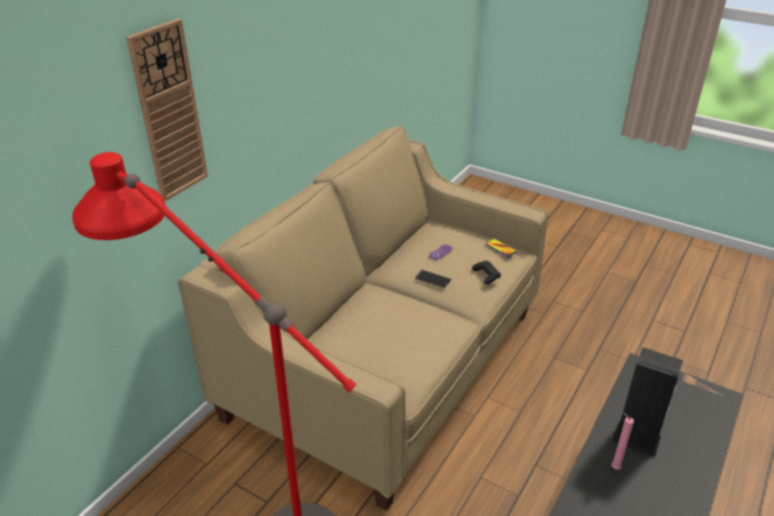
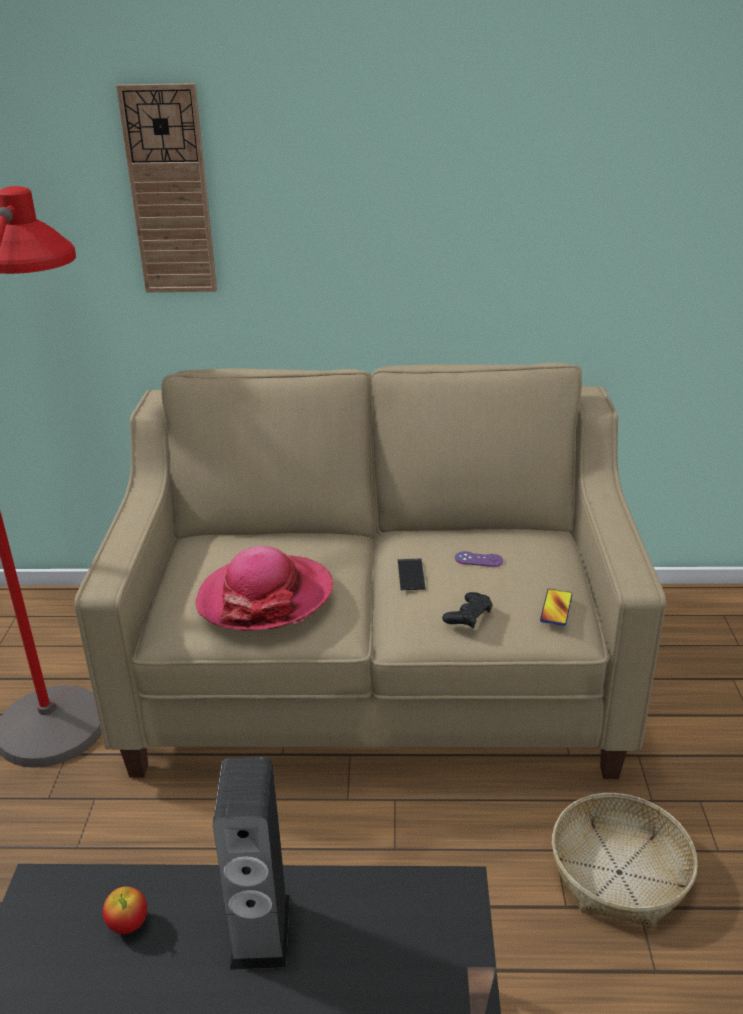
camera: 60 degrees right, 5 degrees down
(409, 337) = (265, 597): none -> hat
(578, 344) = (620, 873): none -> basket
(611, 488) = (128, 924): none -> apple
(613, 467) = (176, 916): pink candle -> none

